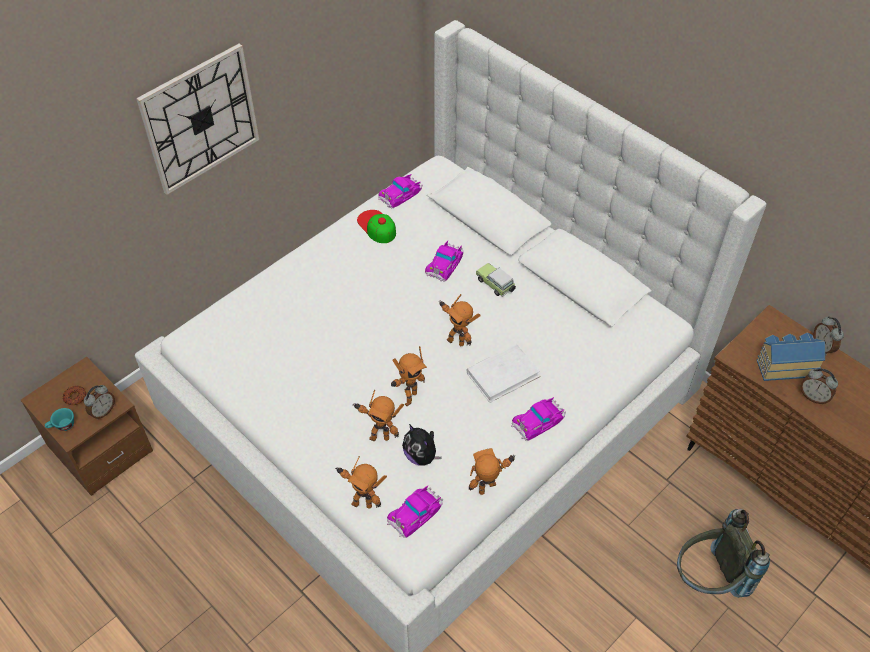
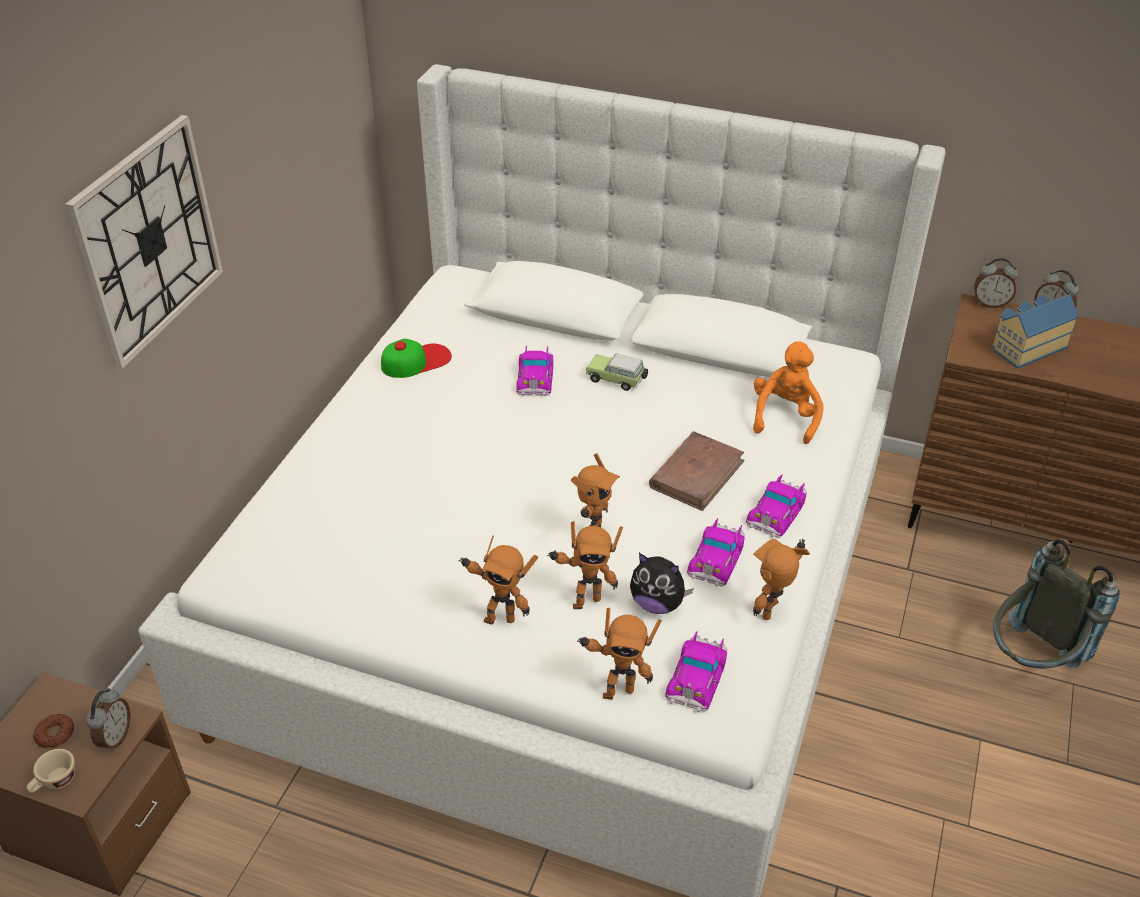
camera: 25 degrees left, 10 degrees down
(62, 426) = (55, 783): turquoise cup -> beige cup
(376, 226) = (416, 361): cap -> cap turned 120 degrees clockwise
(400, 194) = (424, 317): toy car -> toy car (717, 557)
(456, 340) = (610, 455): toy robot -> toy robot (499, 617)
(503, 375) = (697, 474): white book -> brown book
(590, 353) = (785, 416): none -> orange plush toy
(813, 397) = (1081, 367): alarm clock -> alarm clock (990, 304)

